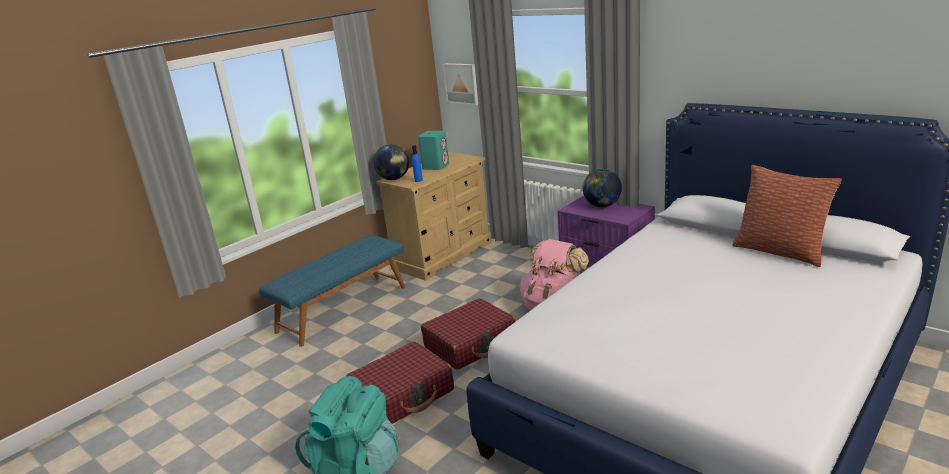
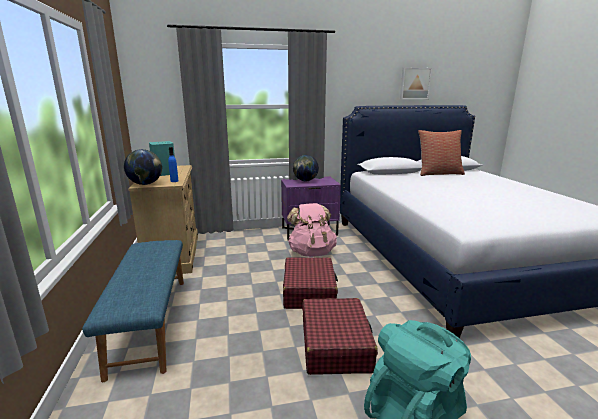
camera: 55 degrees left, 5 degrees down
(462, 83) = (158, 105): picture -> picture (414, 83)

